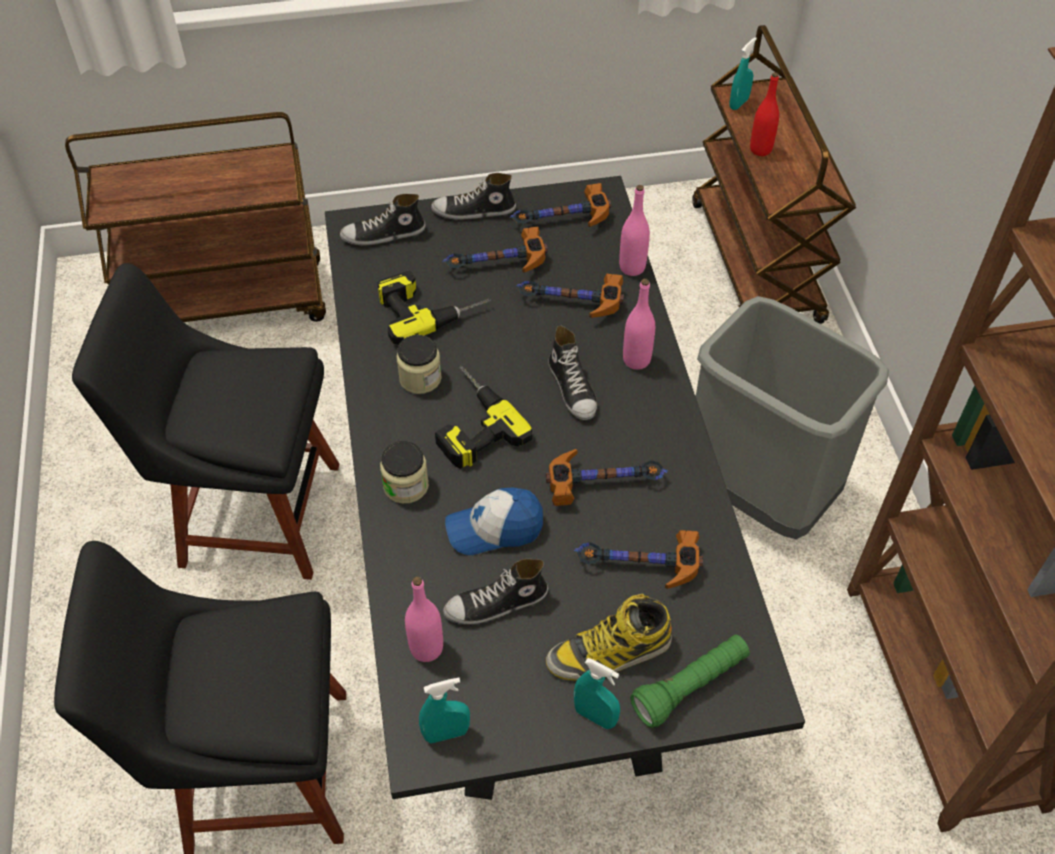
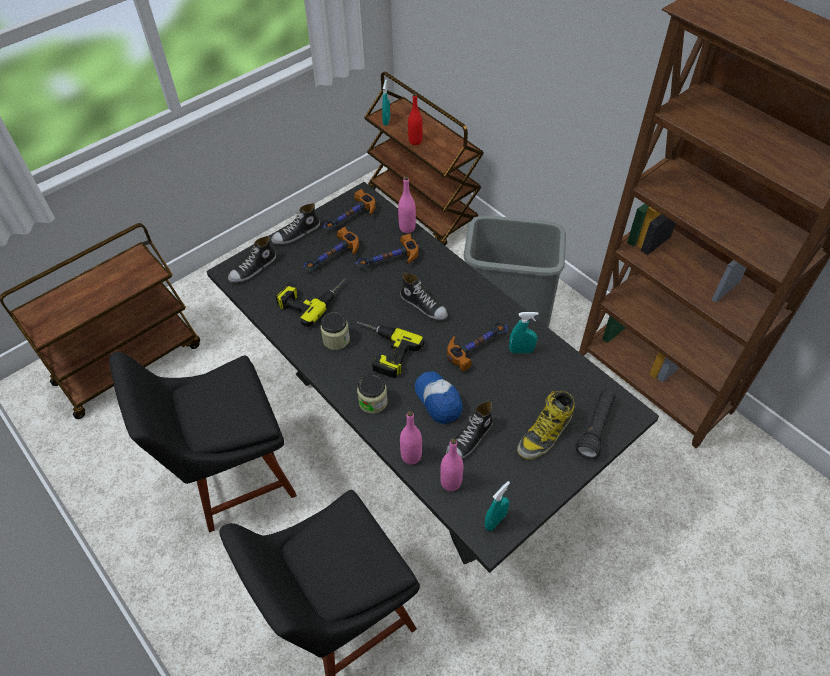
camera: 30 degrees left, 0 degrees up
(494, 528) = (438, 400): cap -> cap turned 105 degrees clockwise
(595, 716) = (562, 469): turquoise spray bottle -> turquoise spray bottle (521, 351)
(636, 360) = (446, 275): pink bottle -> pink bottle (411, 456)
(636, 566) = (525, 382): hammer -> none
(690, 686) = (595, 428): green flashlight -> black flashlight

